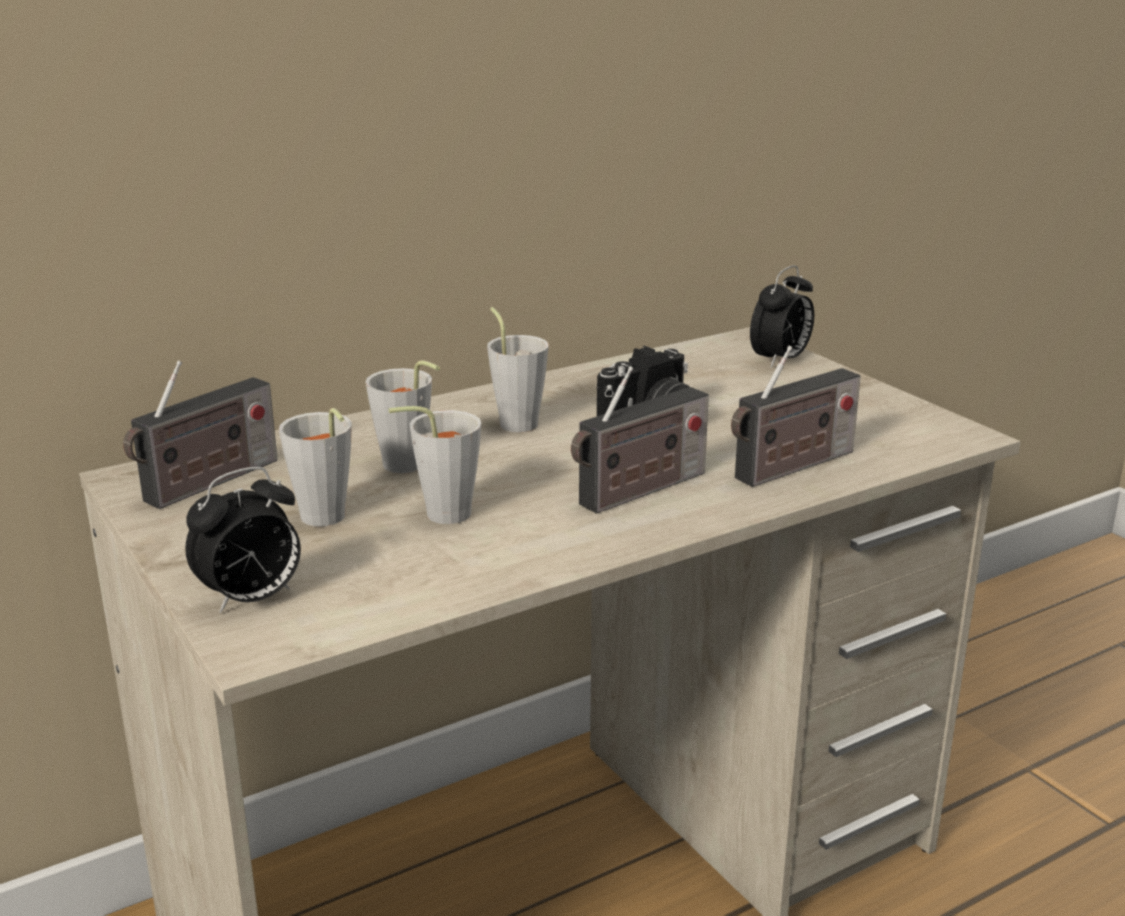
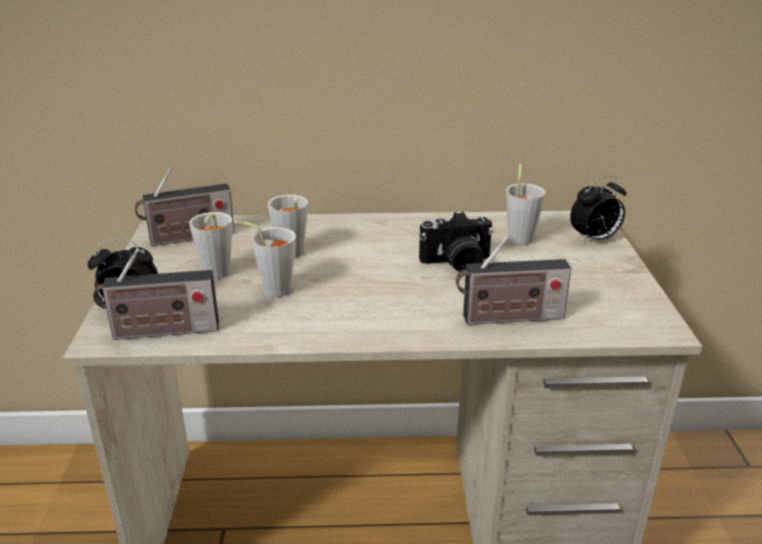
camera: 30 degrees right, 5 degrees up
(516, 421) = (381, 241): grey cup -> grey cup (520, 237)
(639, 491) = (395, 307): radio -> radio (161, 332)

